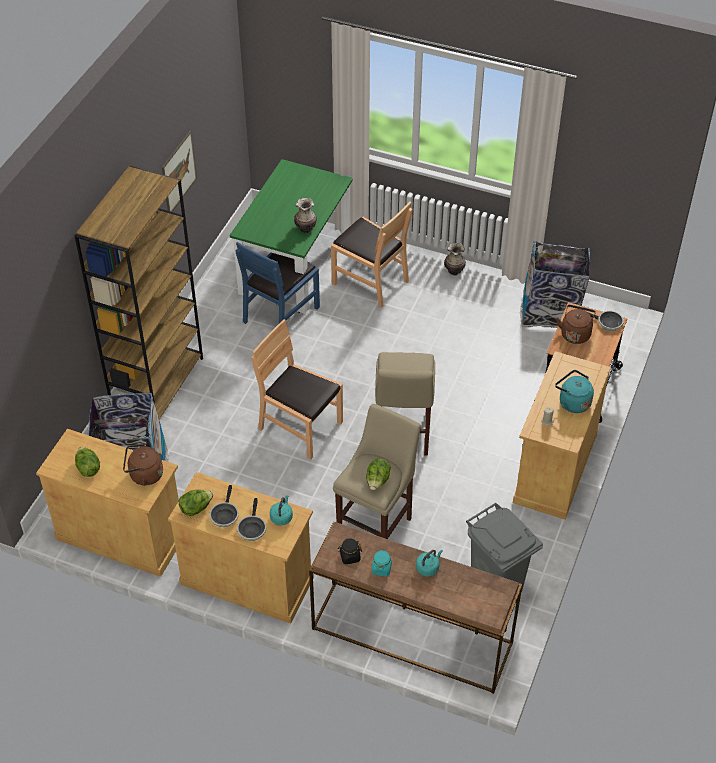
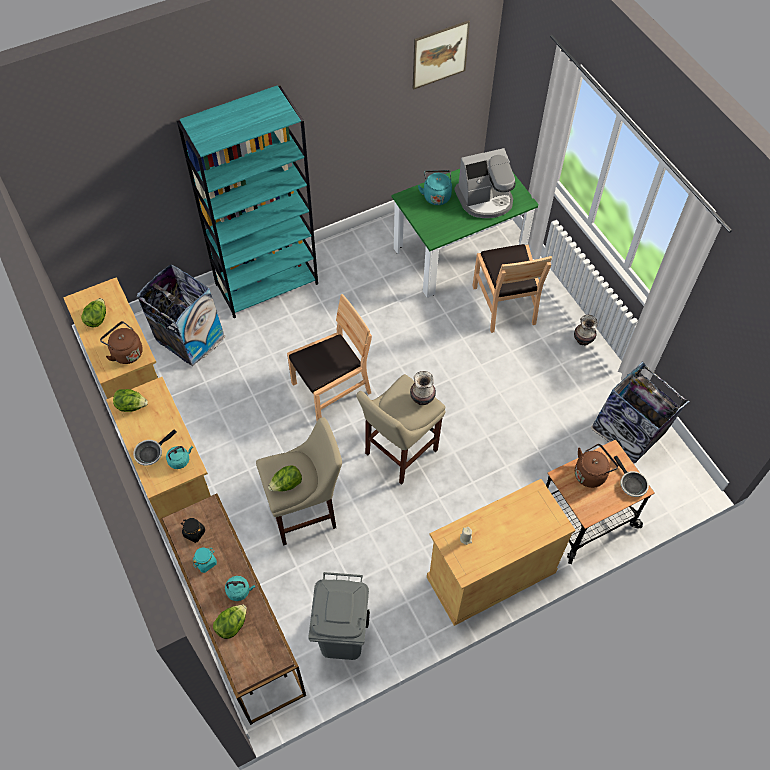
camera: 40 degrees right, 10 degrees up
(158, 385) = (267, 283): brown bookcase -> turquoise bookcase
(179, 172) = (365, 116): picture -> picture (440, 54)
(224, 515) = (144, 426): frying pan -> none
(280, 313) = (409, 285): blue chair -> none
(300, 426) = (331, 389): brown chair -> brown chair turned 75 degrees clockwise
(306, 228) = (455, 226): vase -> vase (422, 399)
(308, 197) = (485, 199): none -> coffee machine
(448, 592) = (232, 625): none -> lettuce
(572, 402) = (506, 538): turquoise kettle -> turquoise kettle (436, 195)

